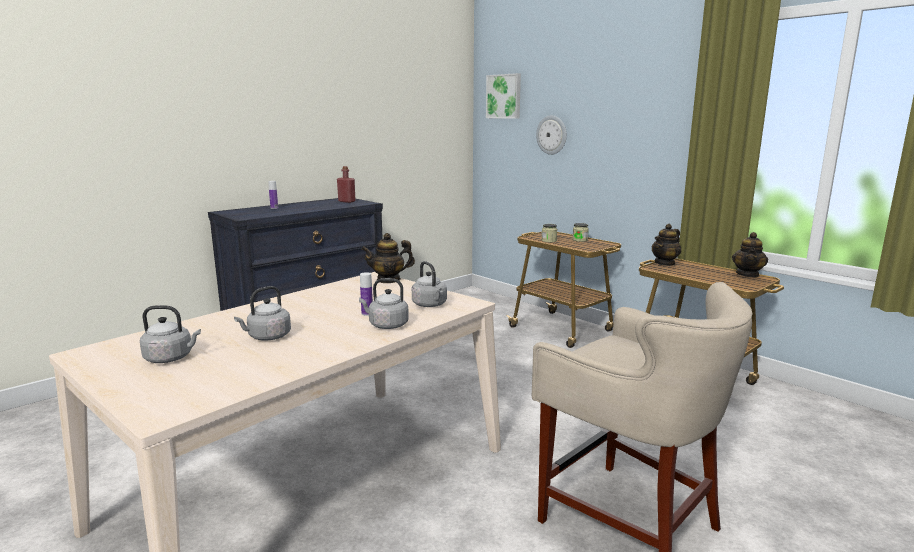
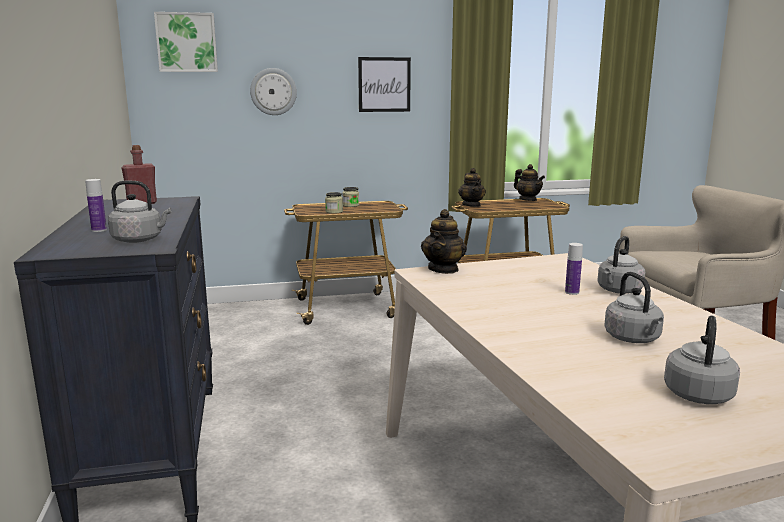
camera: 60 degrees left, 0 degrees up
(430, 305) = (560, 269): grey kettle -> grey kettle (140, 240)
(637, 131) = (384, 84): none -> picture

